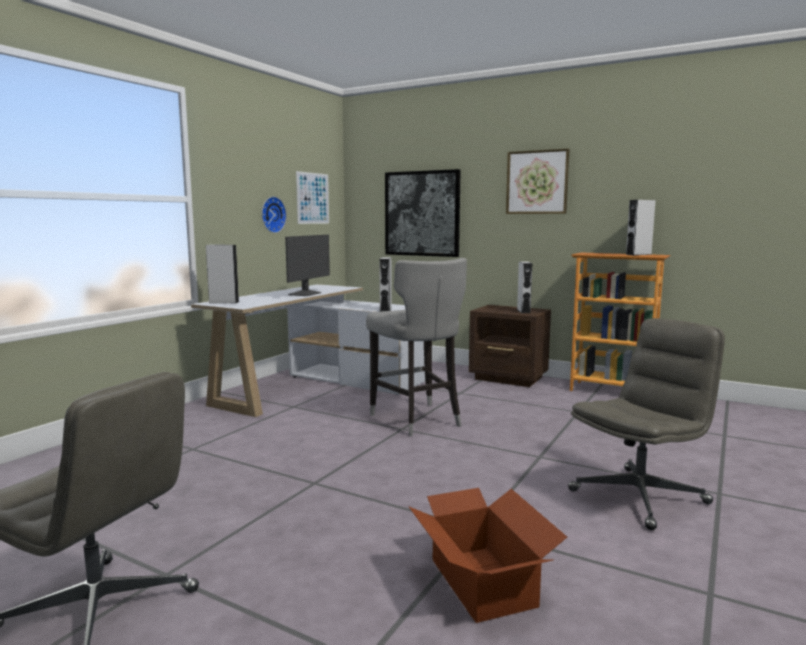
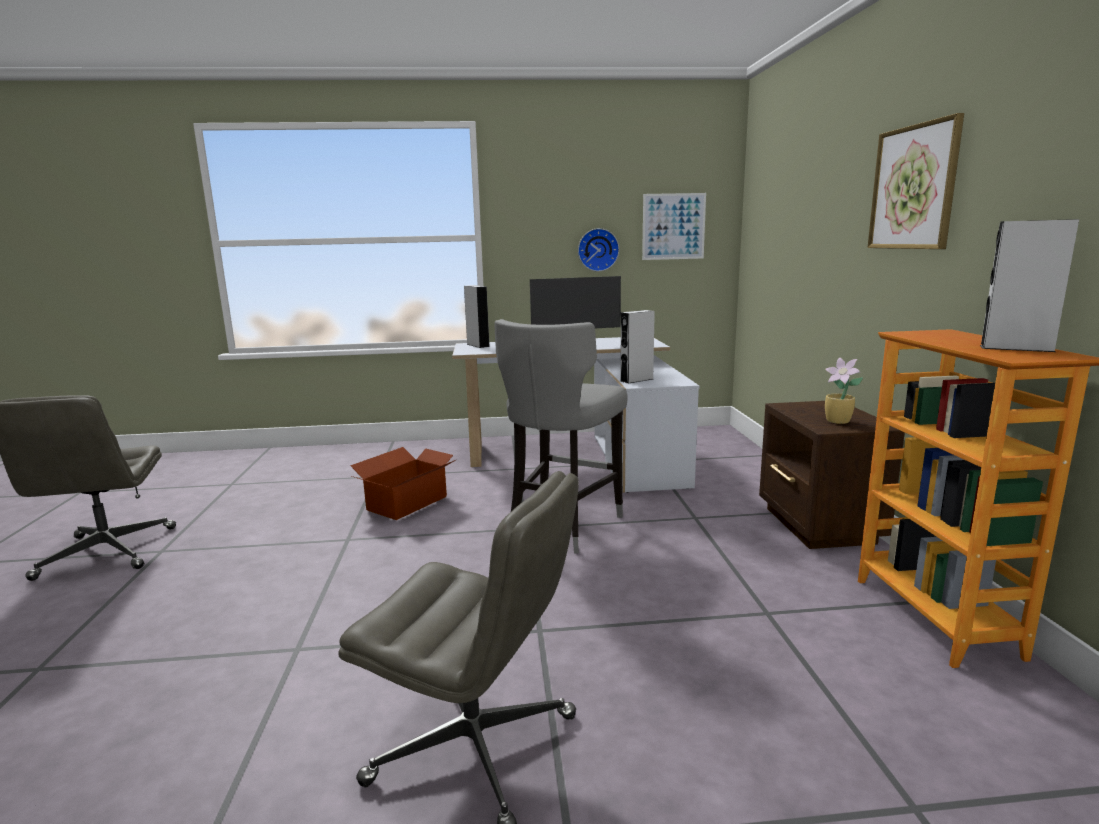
camera: 55 degrees right, 5 degrees up
(422, 213) = (794, 245): picture -> none
(481, 583) = (177, 686): cardboard box -> cardboard box (406, 503)
(523, 311) = (838, 421): grey speaker -> potted plant

